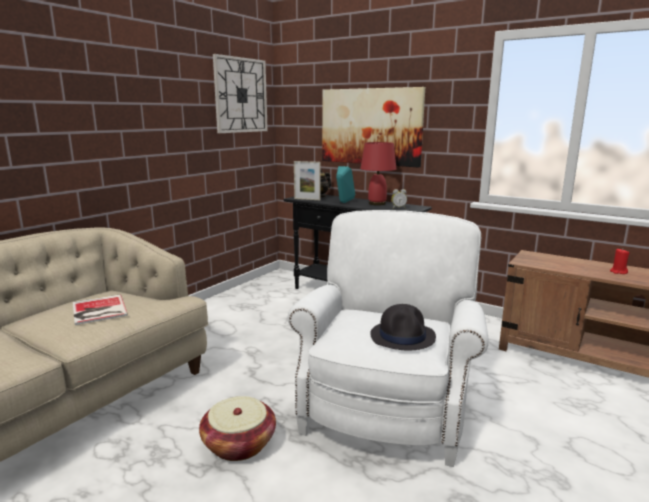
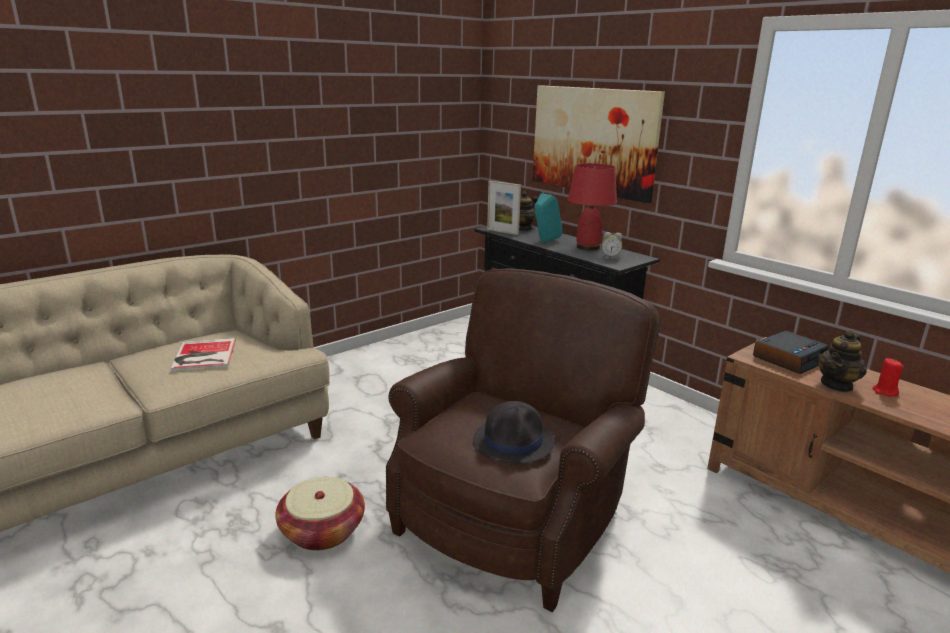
camera: 15 degrees right, 5 degrees up
(241, 95) = (432, 91): wall clock -> none
(387, 403) = (516, 515): white armchair -> brown armchair
(547, 260) = (789, 358): none -> alarm clock
(588, 271) = (837, 385): none -> teapot

